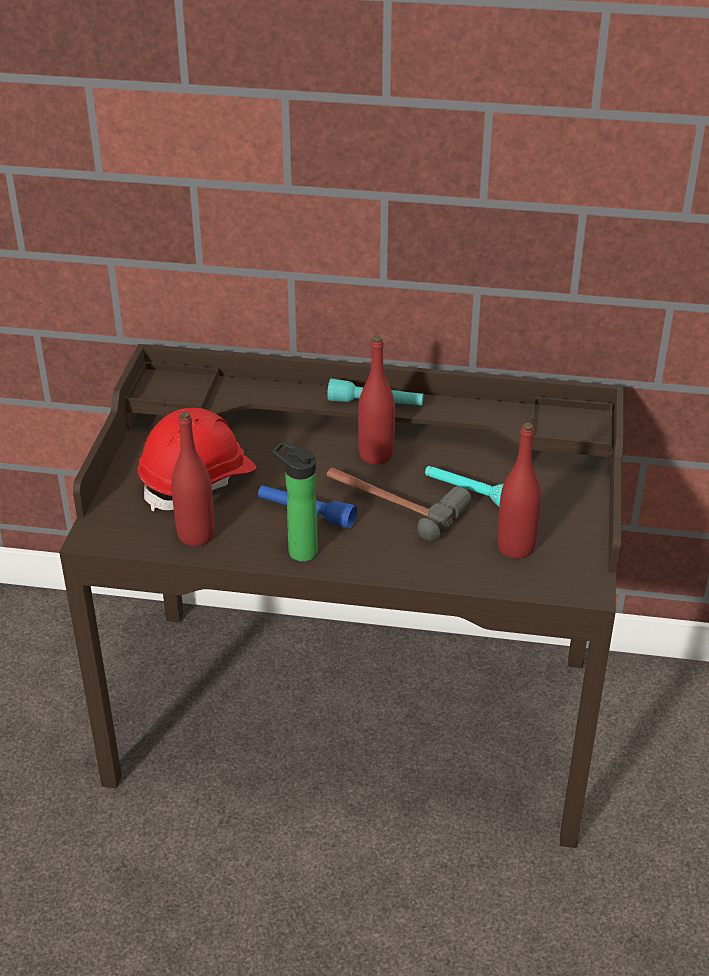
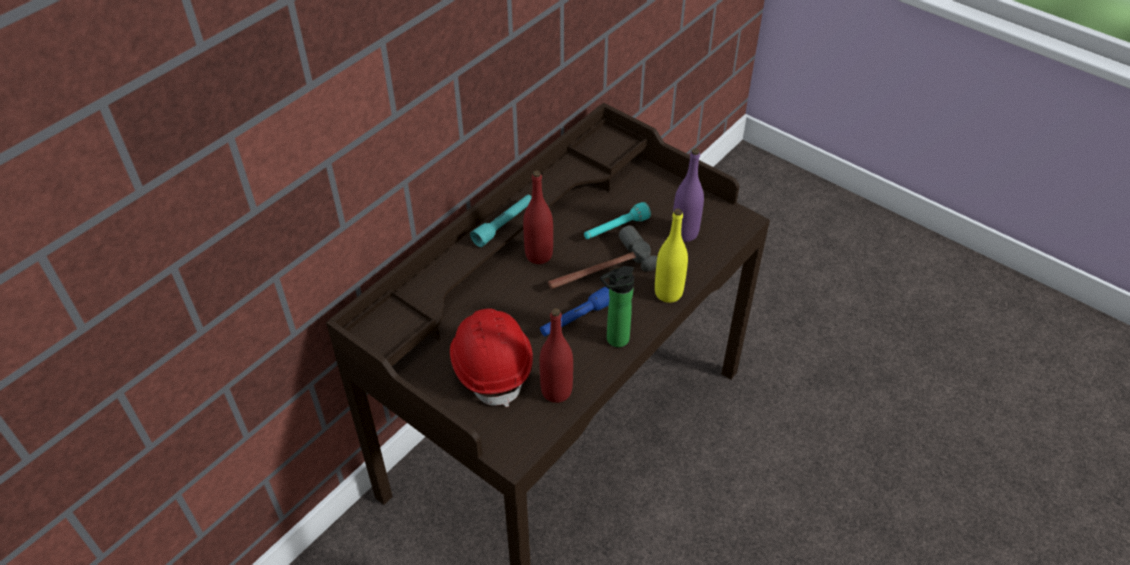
camera: 60 degrees left, 10 degrees up
(405, 567) = (668, 293): none -> yellow bottle
(515, 547) = (684, 233): red bottle -> purple bottle

